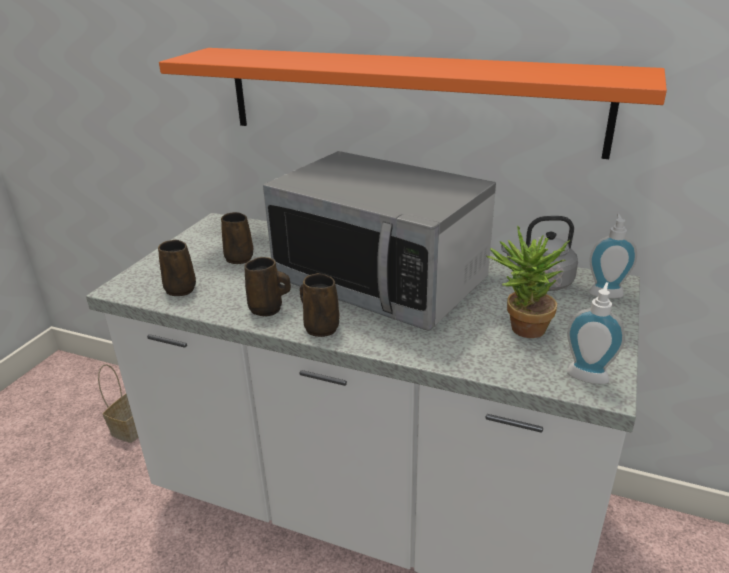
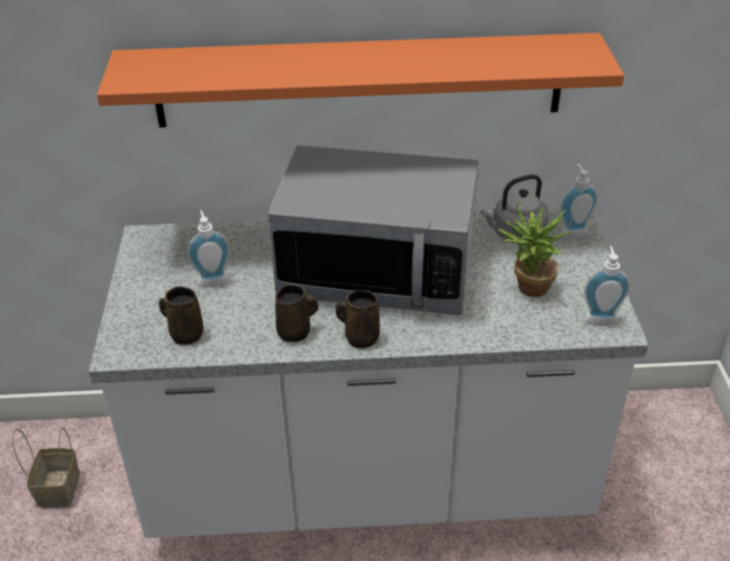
camera: 25 degrees left, 10 degrees up
(238, 257) = (212, 279): brown mug -> soap dispenser

